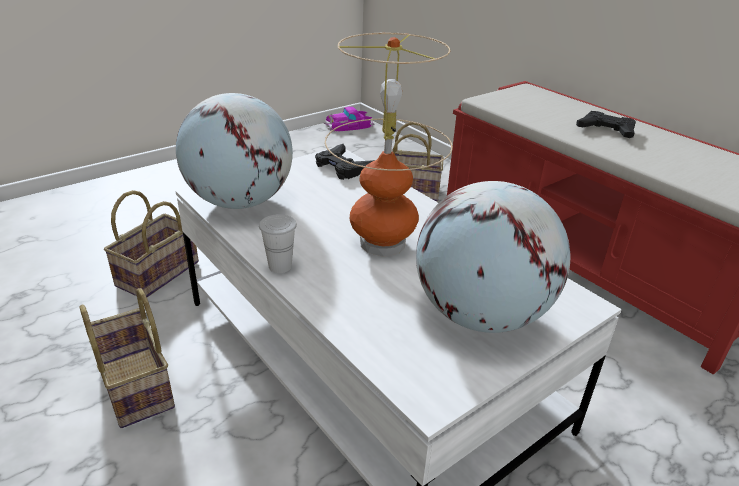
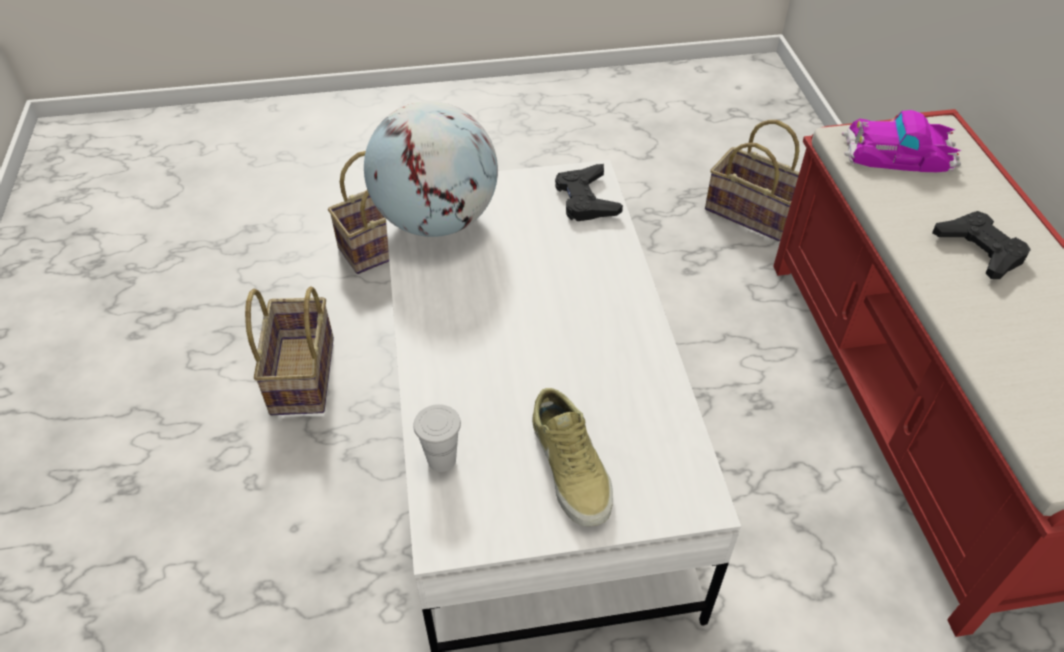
camera: 30 degrees right, 15 degrees up
(280, 266) = (418, 326): white cup -> white cup (441, 460)
(349, 125) = (745, 71): toy car -> toy car (898, 153)
(383, 243) = (544, 333): table lamp -> none
(481, 315) = (572, 467): globe -> beige shoe

